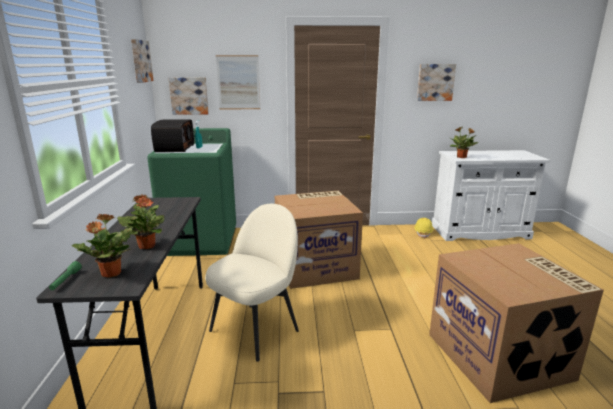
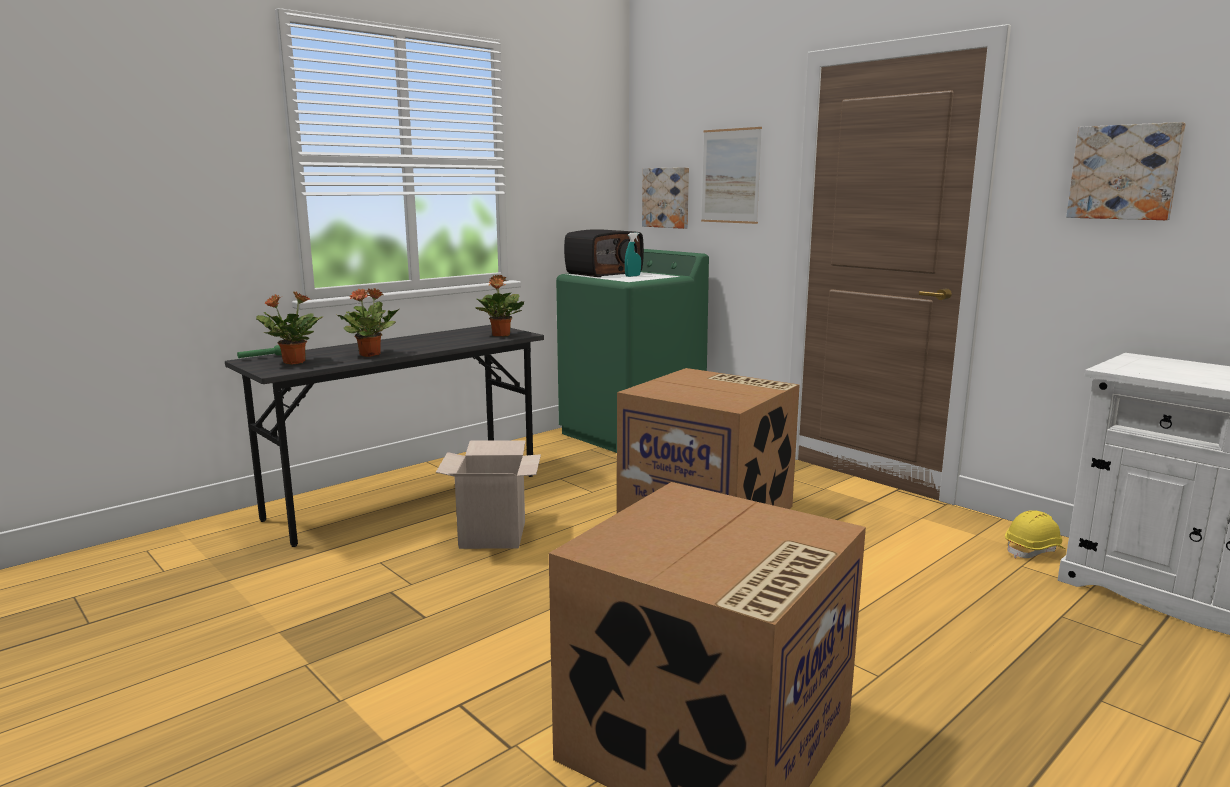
camera: 50 degrees right, 5 degrees down
(140, 61) = (595, 142): picture -> none
(256, 329) = (493, 535): beige chair -> cardboard box
(462, 157) = (1132, 368): potted plant -> potted plant (500, 335)

